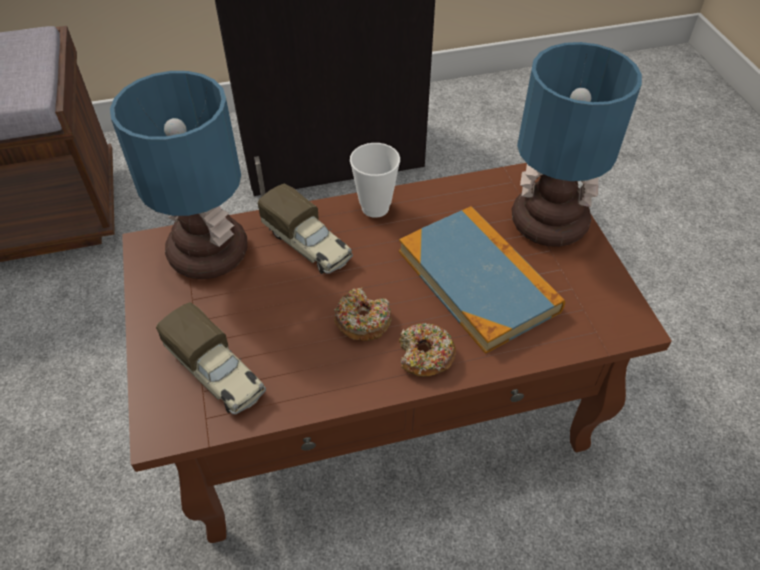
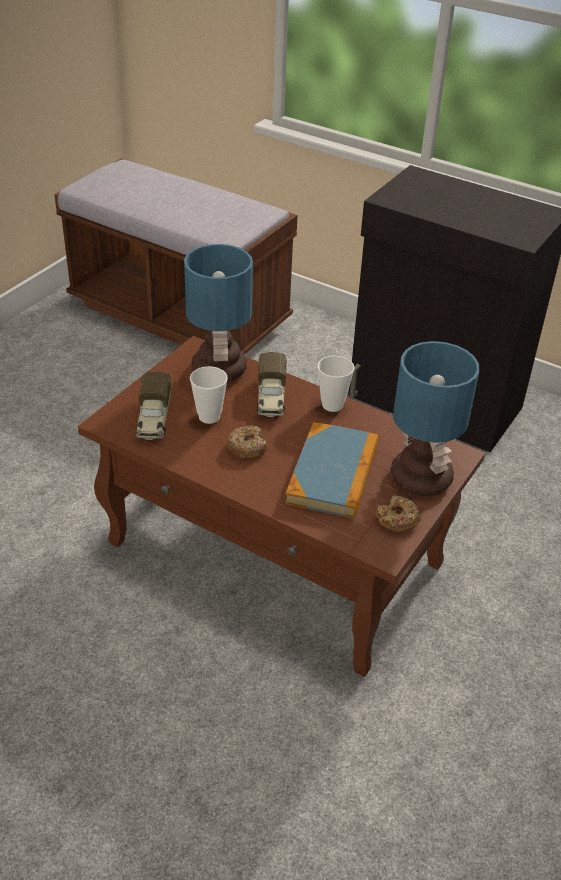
camera: 45 degrees right, 10 degrees down
(274, 318) = (209, 416): none -> cup
(425, 356) = (254, 482): donut -> donut (397, 520)

